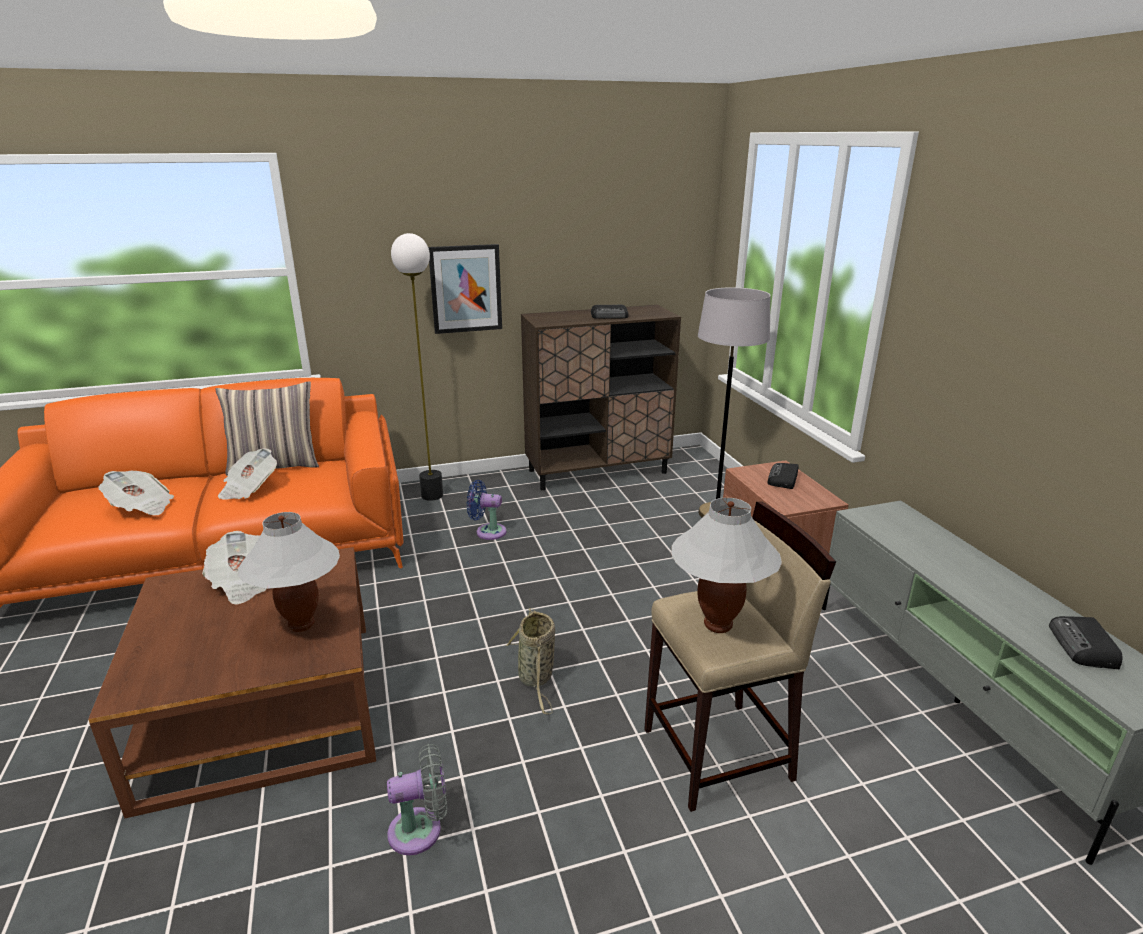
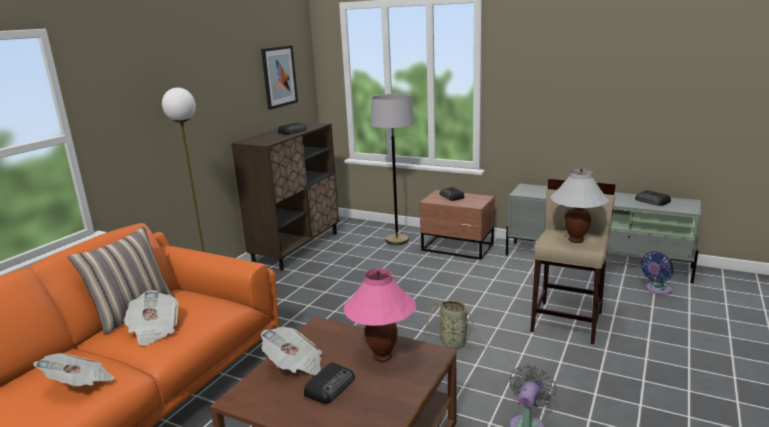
camera: 45 degrees left, 5 degrees down
(218, 622) = (330, 386): none -> radio
(301, 624) = (382, 356): white table lamp -> pink table lamp
(466, 289) = (194, 130): picture -> picture (279, 76)
(487, 531) = (293, 303): blue fan -> blue fan (657, 290)

